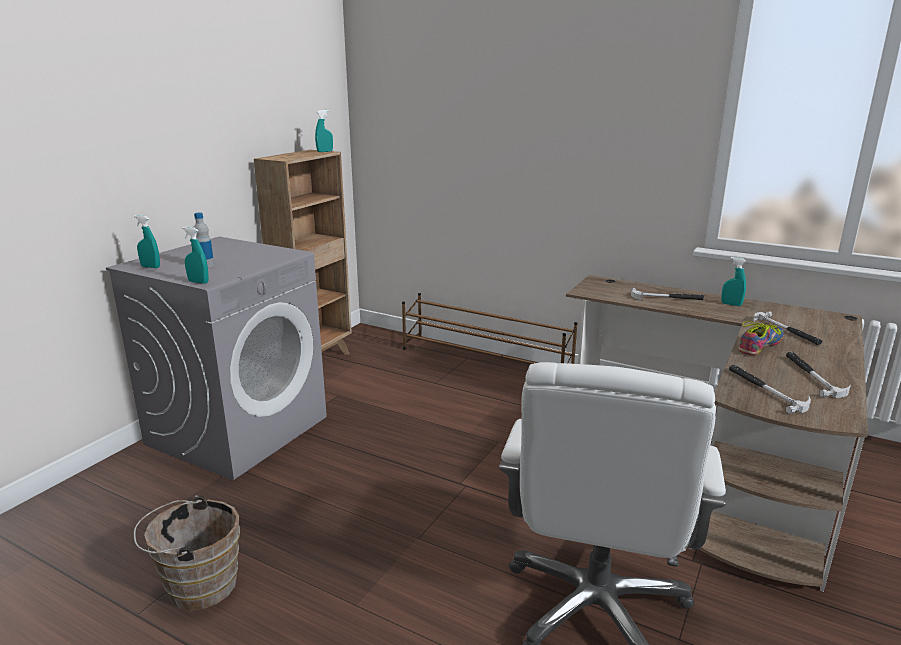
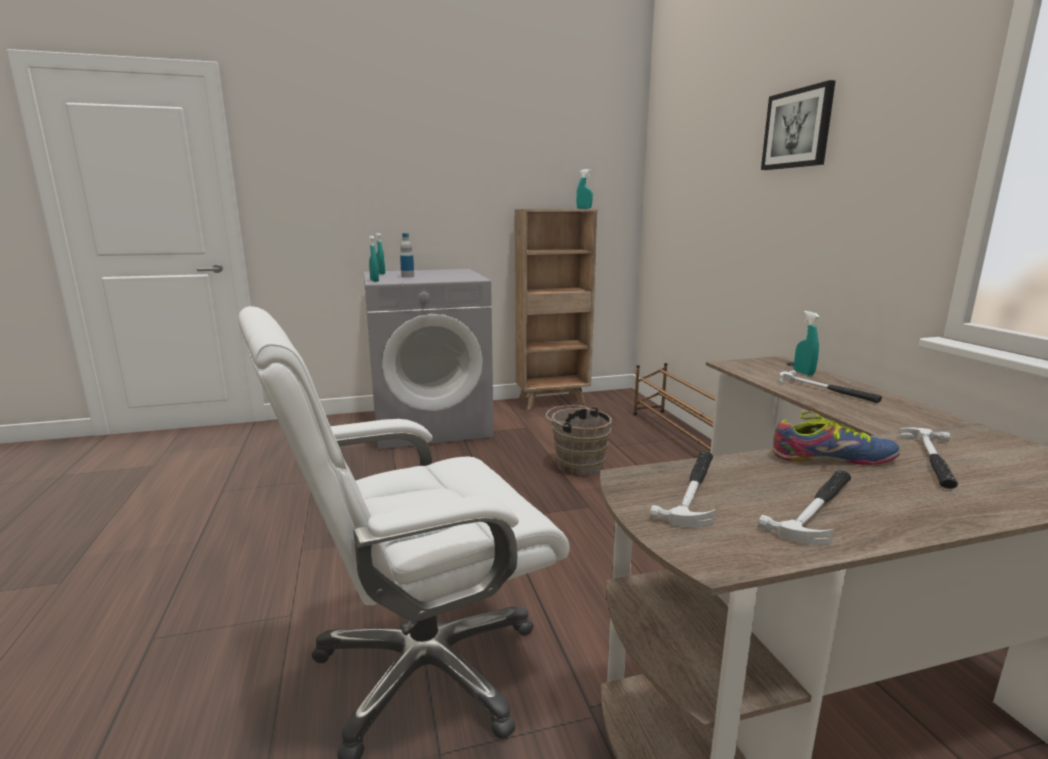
camera: 45 degrees right, 5 degrees down
(197, 585) = (264, 493): brown bucket -> brown bucket (576, 465)
(560, 93) = (797, 129): none -> picture
(731, 304) = (915, 417): turquoise spray bottle -> turquoise spray bottle (803, 373)

